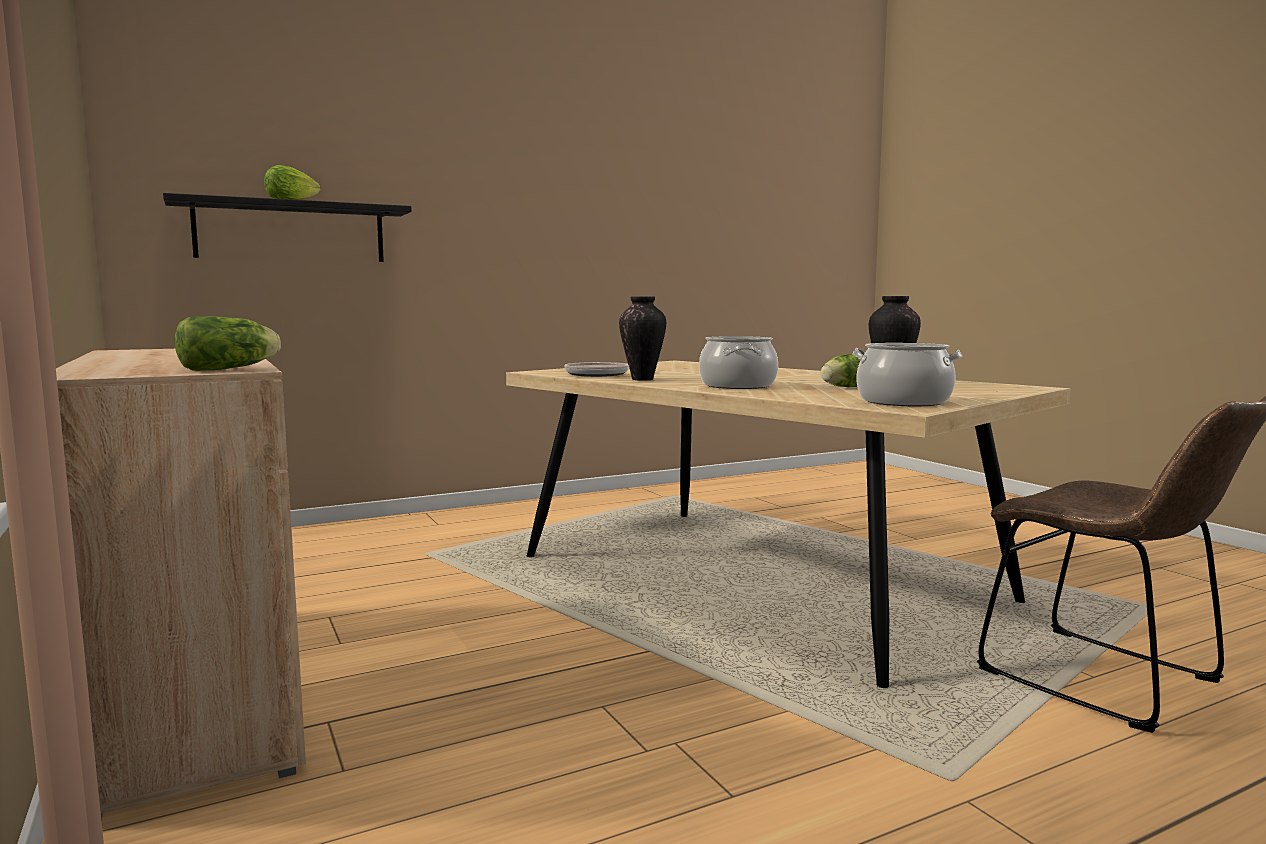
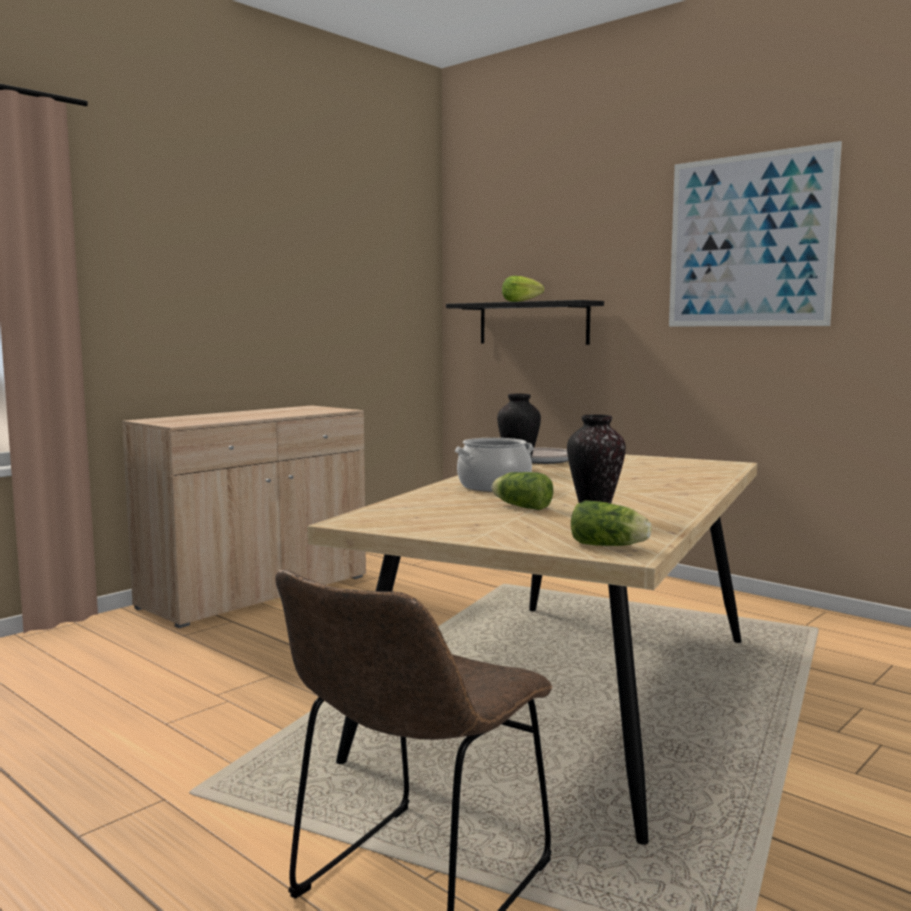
camera: 70 degrees right, 0 degrees up
(232, 368) = (183, 423): lettuce -> lettuce (610, 546)
(557, 165) = (749, 241): none -> picture
(903, 402) = (405, 520): cooking pot -> none

